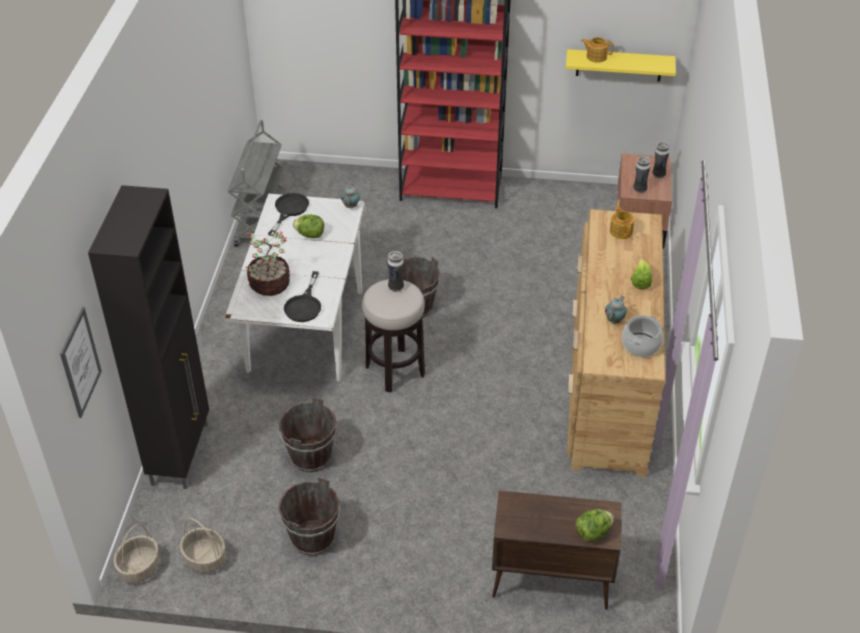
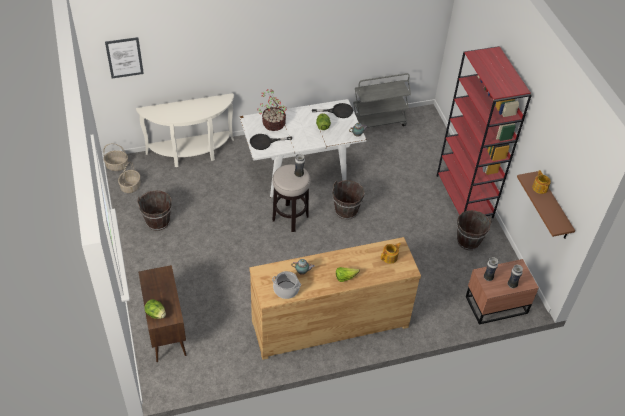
camera: 65 degrees right, 5 degrees up
(181, 453) = (192, 154): black cabinet -> white console table
(311, 457) = (210, 203): brown bucket -> brown bucket (468, 241)
(619, 65) = (553, 207): yellow shelf -> brown shelf

